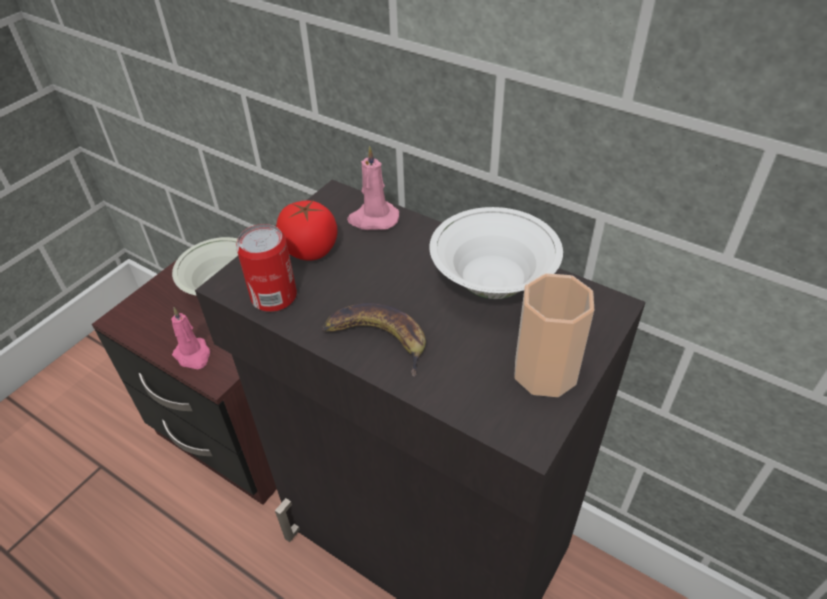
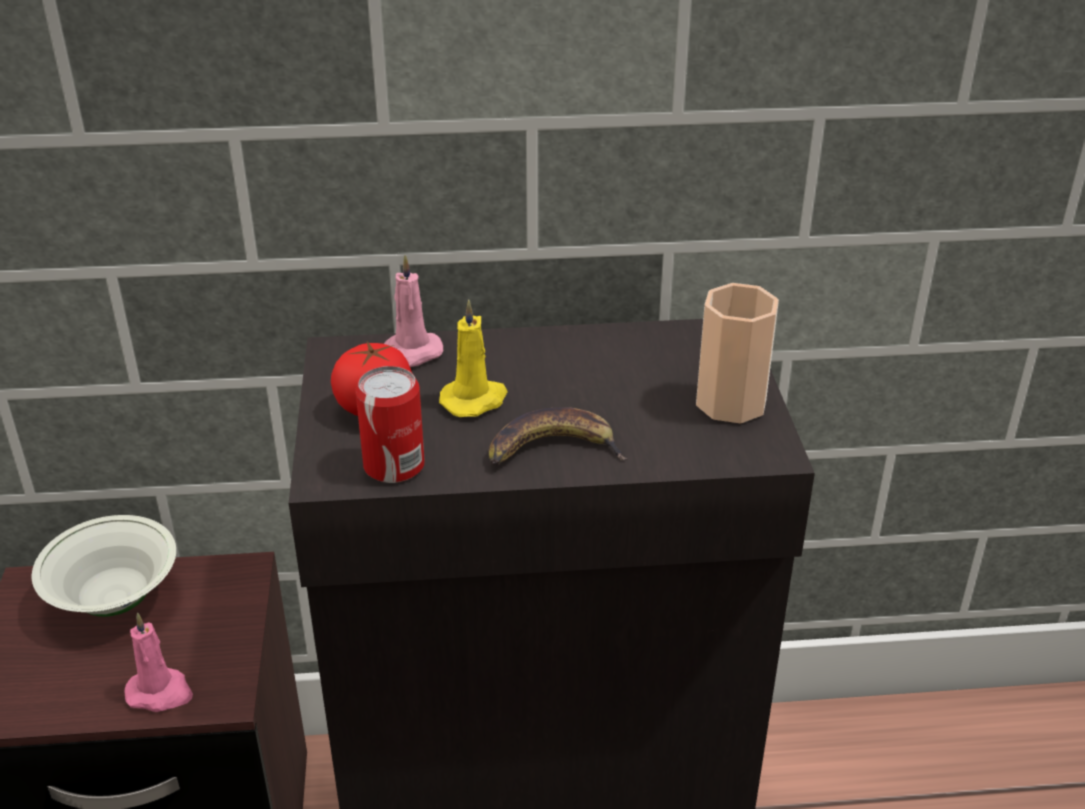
camera: 40 degrees left, 10 degrees down
(373, 274) = (475, 400): none -> yellow candle
(492, 284) = (603, 358): white bowl -> none

